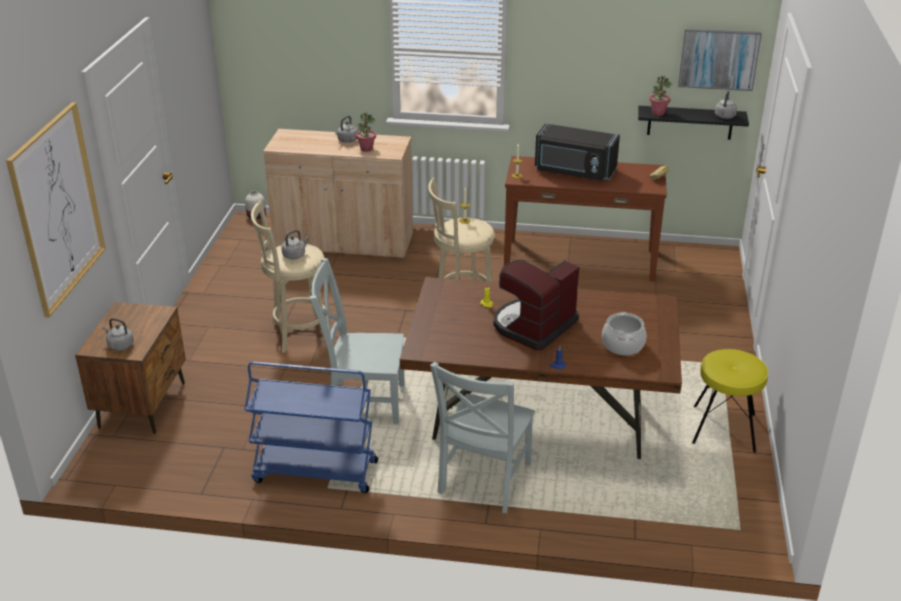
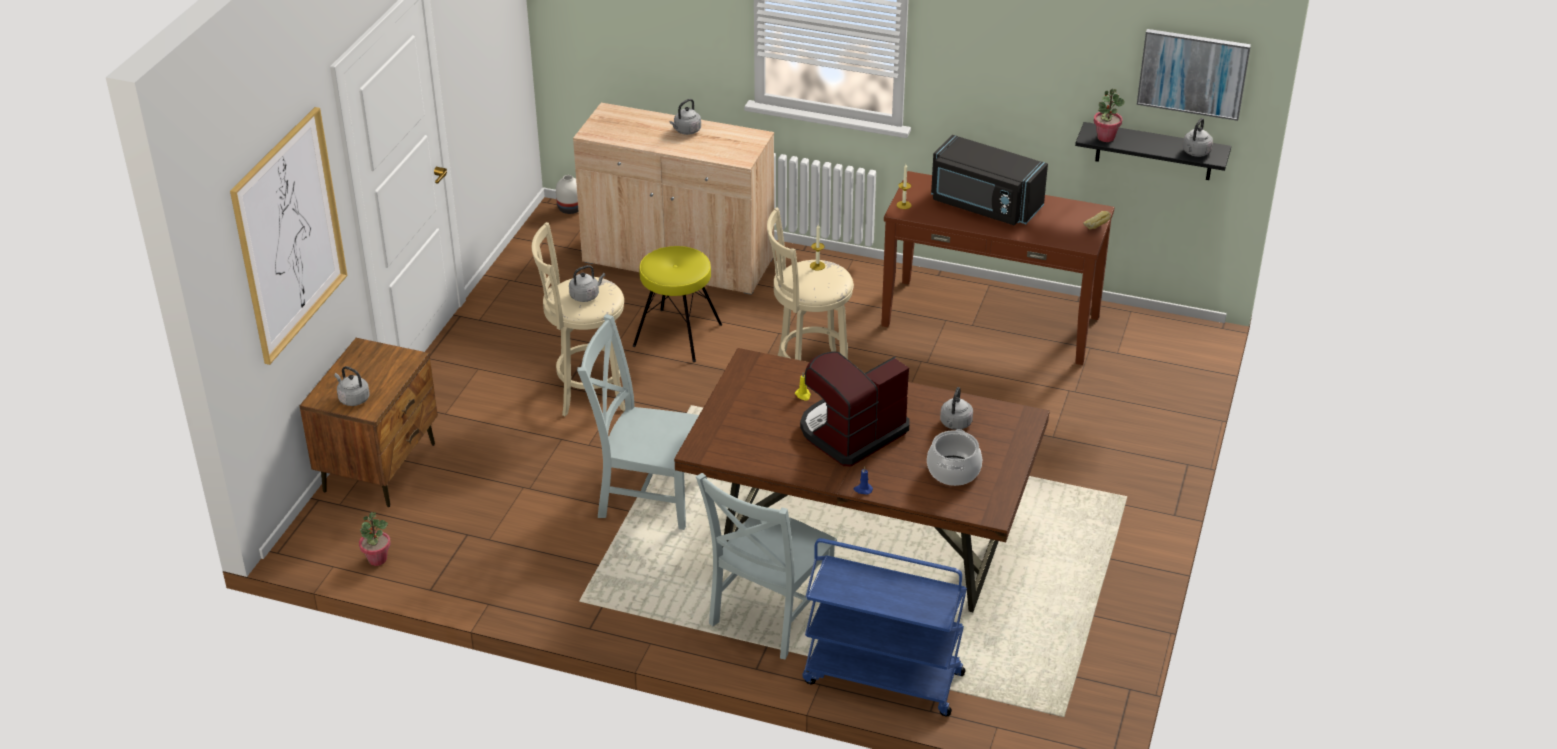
camera: 10 degrees right, 5 degrees up
(314, 472) = (568, 579): blue cart -> blue cart (882, 678)
(366, 148) = (709, 147): potted plant -> potted plant (377, 559)
(610, 312) = (955, 424): none -> grey kettle
(724, 428) = (1095, 585): yellow stool -> yellow stool (678, 335)

